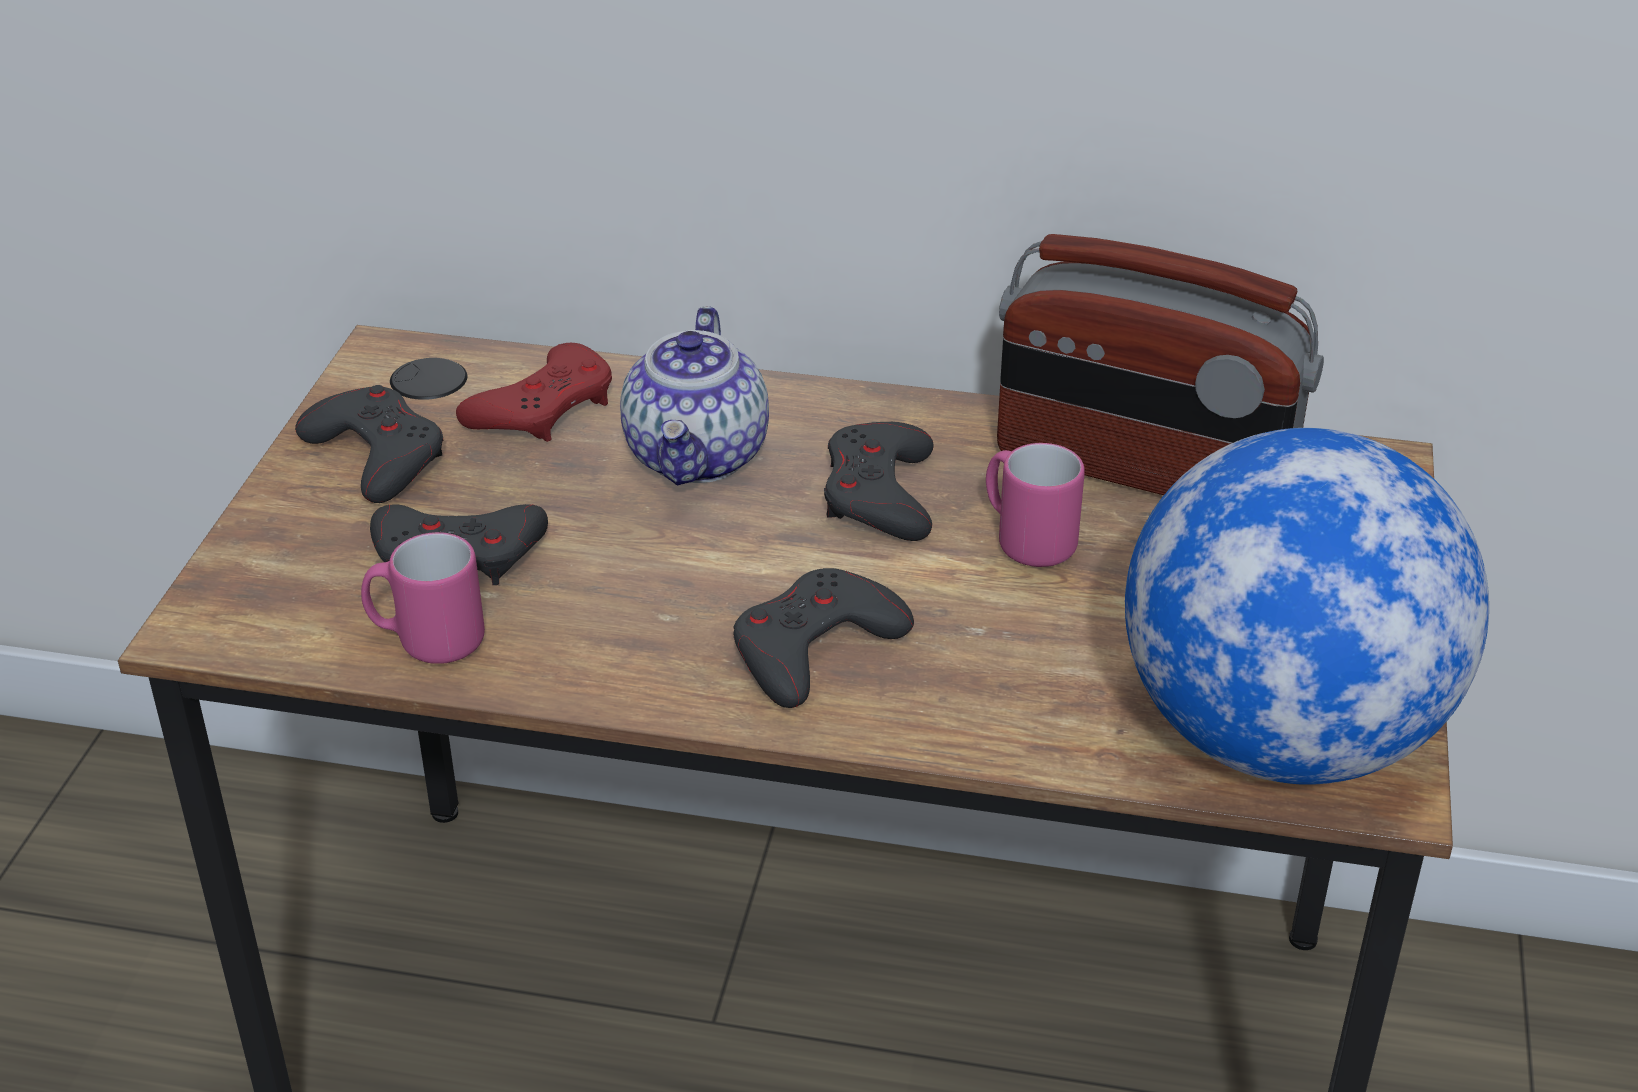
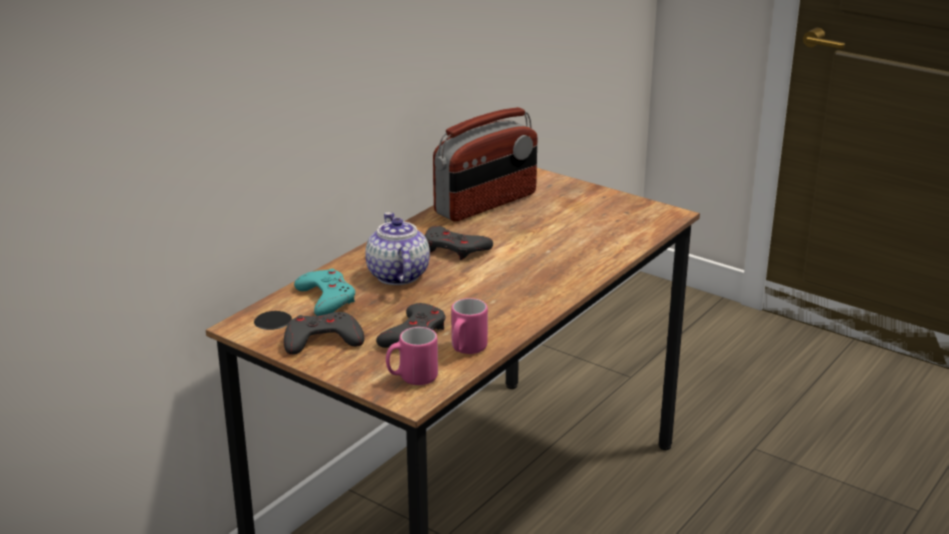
camera: 65 degrees left, 10 degrees down
(544, 407) = (326, 298): red game controller -> turquoise game controller
(699, 457) = (397, 275): teapot -> teapot turned 135 degrees counterclockwise
(814, 648) = (535, 279): grey game controller -> none
(1026, 540) = (506, 231): pink mug -> pink mug (412, 378)
(1280, 738) = (638, 221): globe -> none

